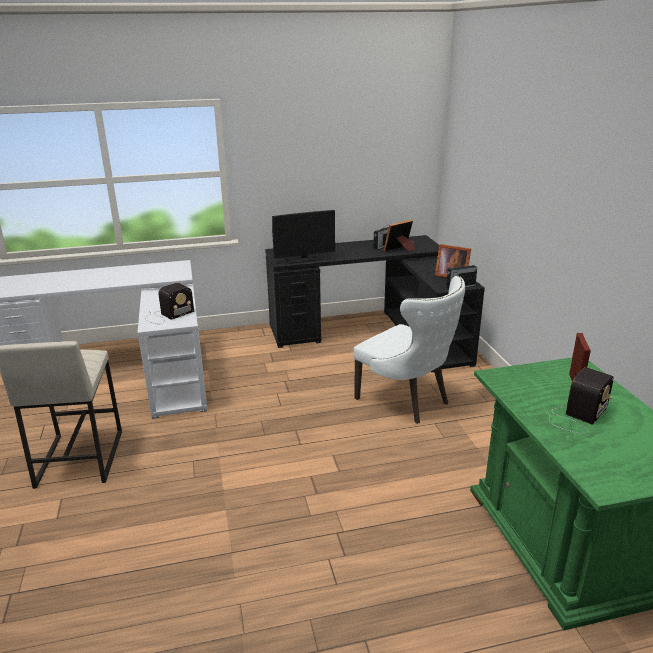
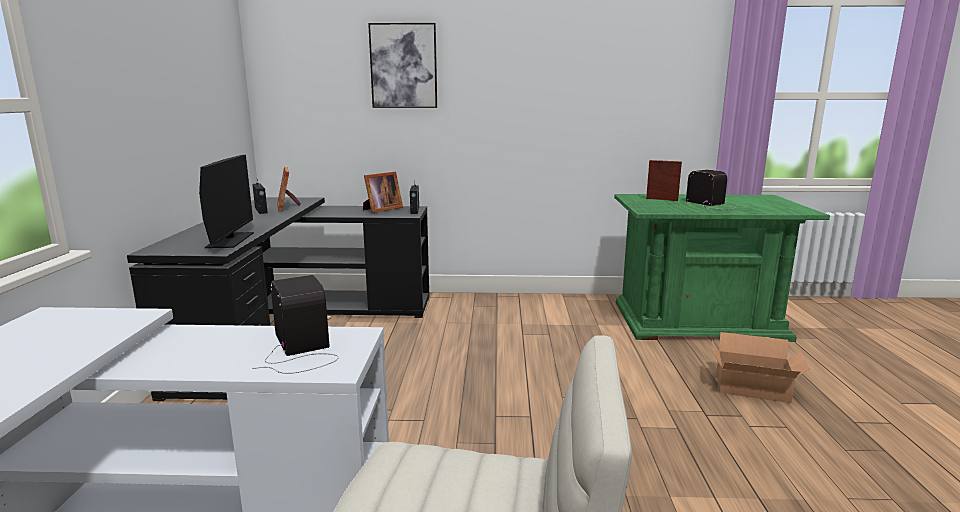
camera: 75 degrees left, 10 degrees down
(401, 570) = (754, 389): none -> cardboard box
(406, 400) = (470, 339): white chair -> none
(504, 157) = (403, 66): none -> picture

